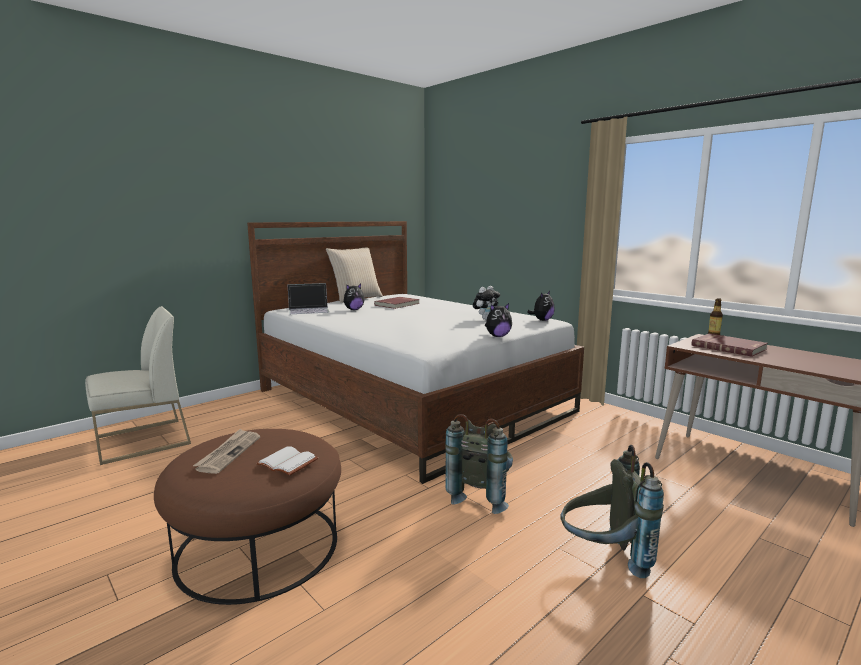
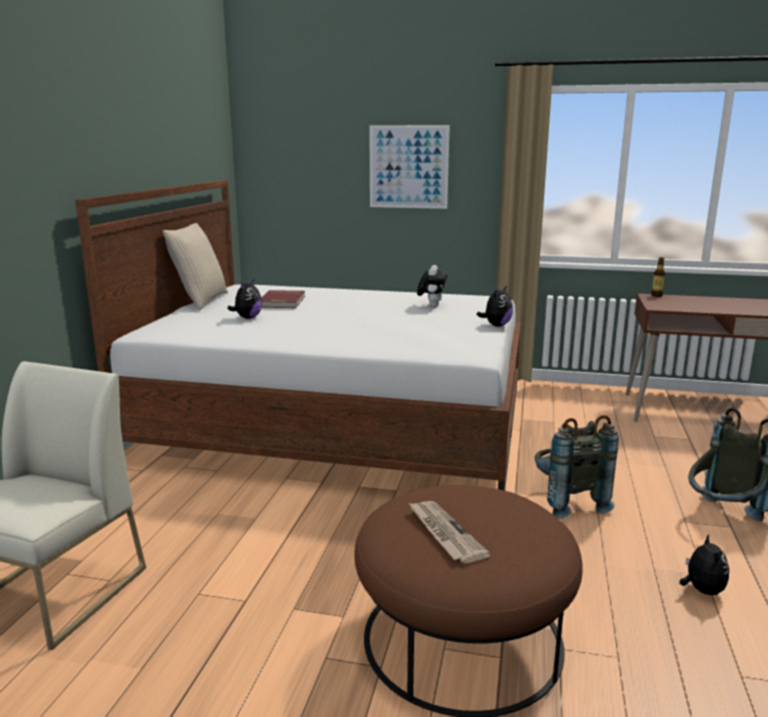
camera: 35 degrees left, 5 degrees up
(289, 462) = (525, 518): white book -> none
(309, 310) = (187, 328): laptop -> none
(524, 211) = (408, 167): none -> picture
(542, 320) = (486, 299): plush toy -> plush toy (701, 590)
(729, 347) = (686, 303): red book -> none

